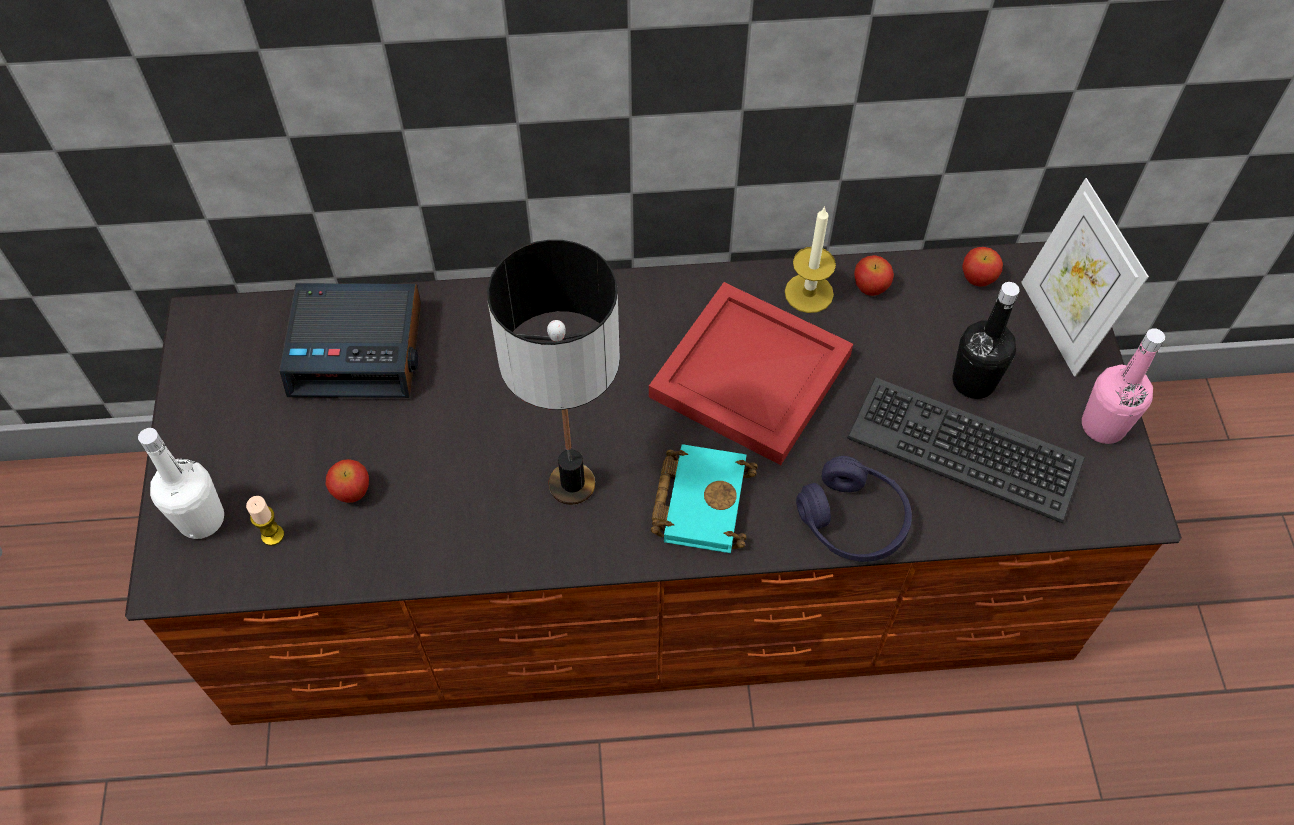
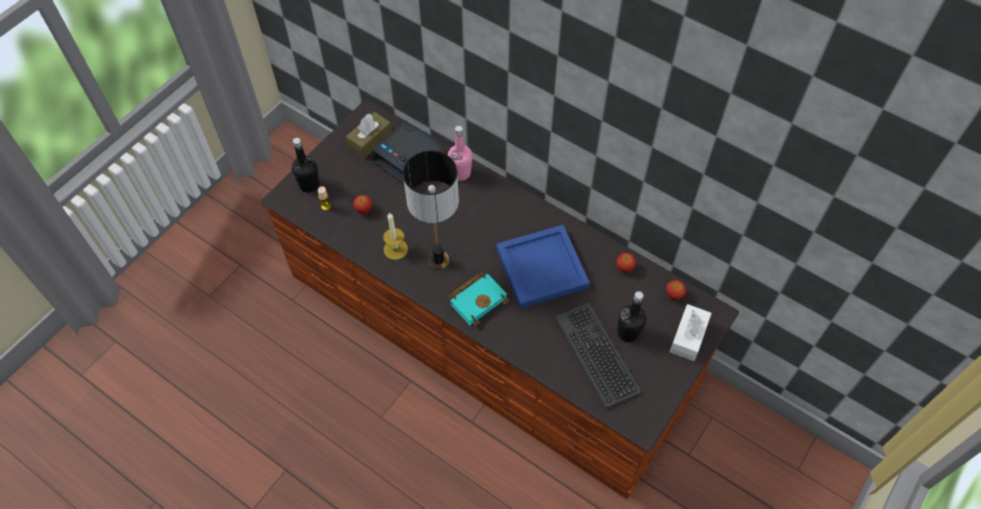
camera: 40 degrees right, 0 degrees up
(201, 519) = (309, 185): white bottle -> black bottle
(249, 364) = (370, 140): none -> brown tissue box
(749, 373) = (542, 267): red tray -> blue tray
(809, 293) = (597, 253): candle -> candle (395, 249)
(853, 520) = (526, 347): purple headphones -> none
(1058, 325) = (688, 337): picture frame -> white tissue box
(1103, 426) = (663, 387): pink bottle -> pink bottle (460, 173)

